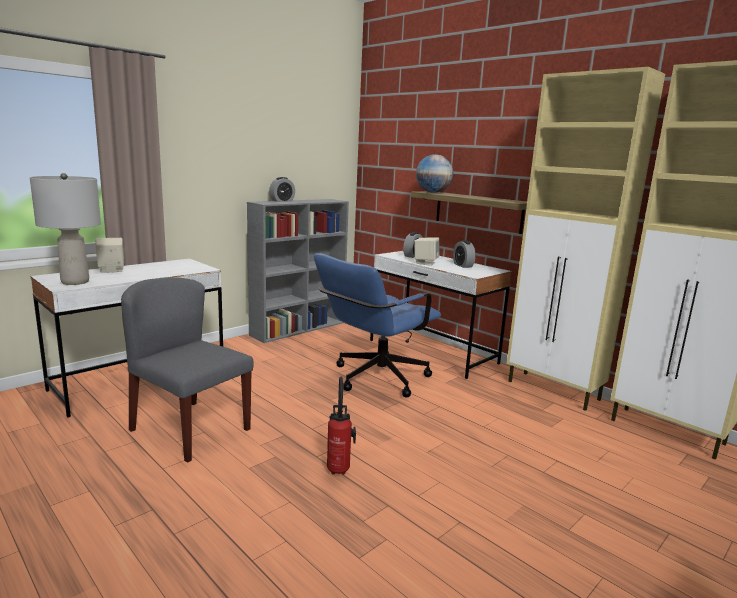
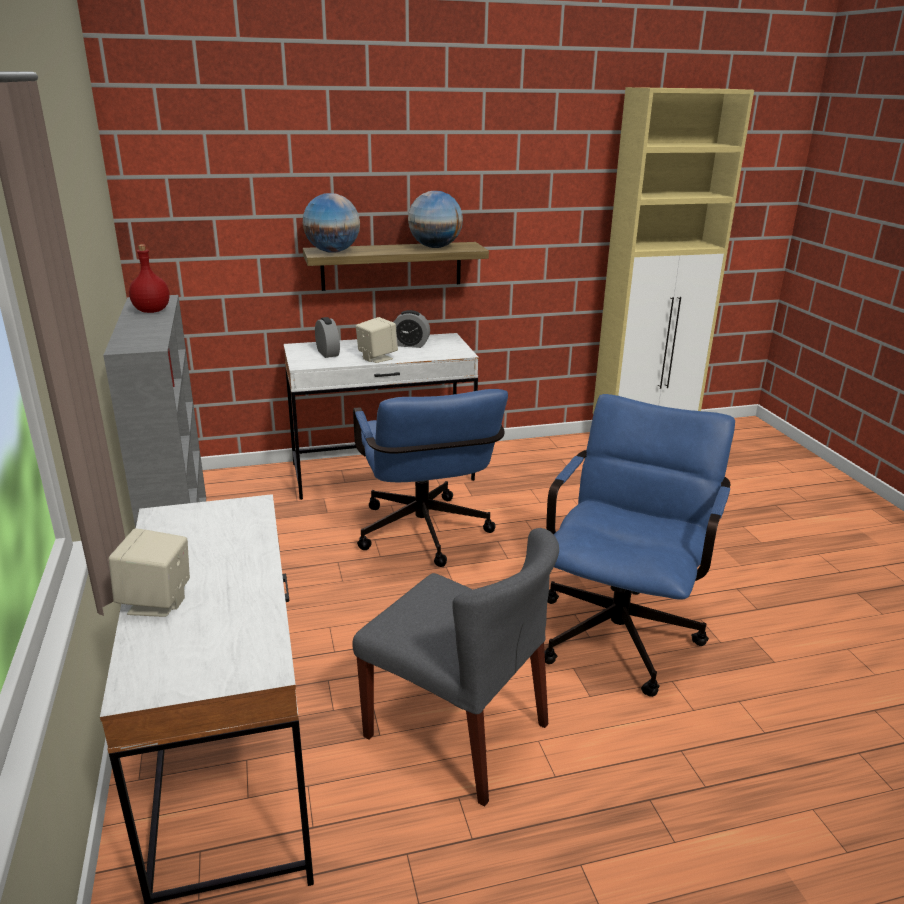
camera: 60 degrees left, 10 degrees up
(74, 282) = (230, 653): grey table lamp -> none
(189, 429) = (458, 731): grey chair -> grey chair turned 120 degrees counterclockwise
(282, 201) = (128, 331): alarm clock -> none
(315, 201) = (151, 311): none -> red bottle
(339, 468) = (621, 627): fire extinguisher -> blue office chair
(494, 199) = (435, 247): none -> globe
(554, 391) = (538, 448): beige cabinet -> none

